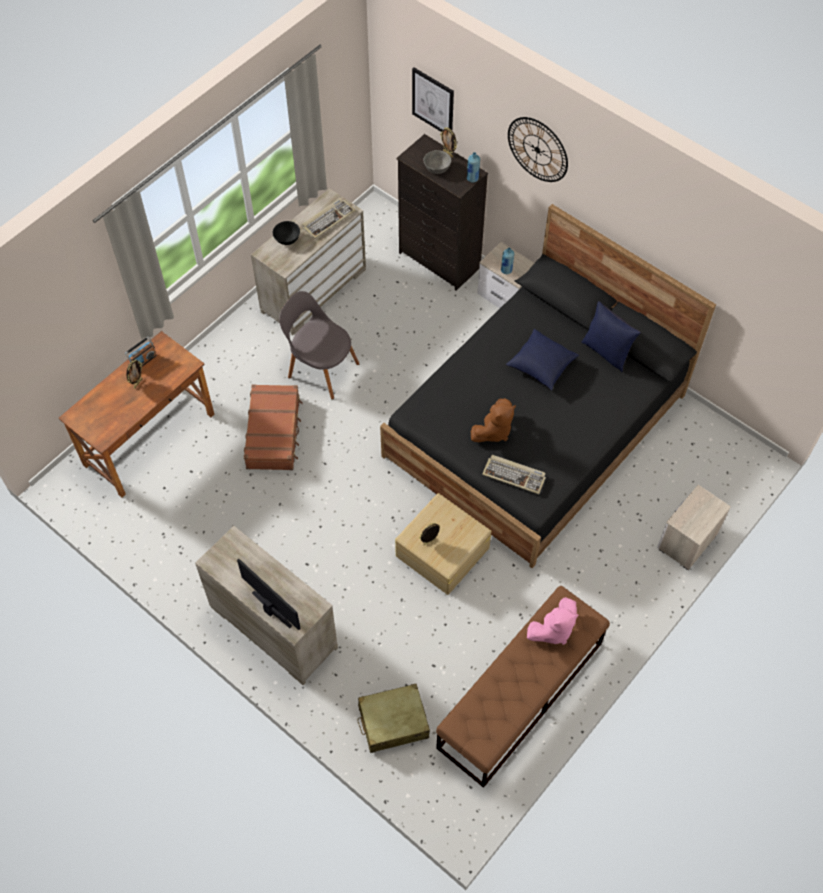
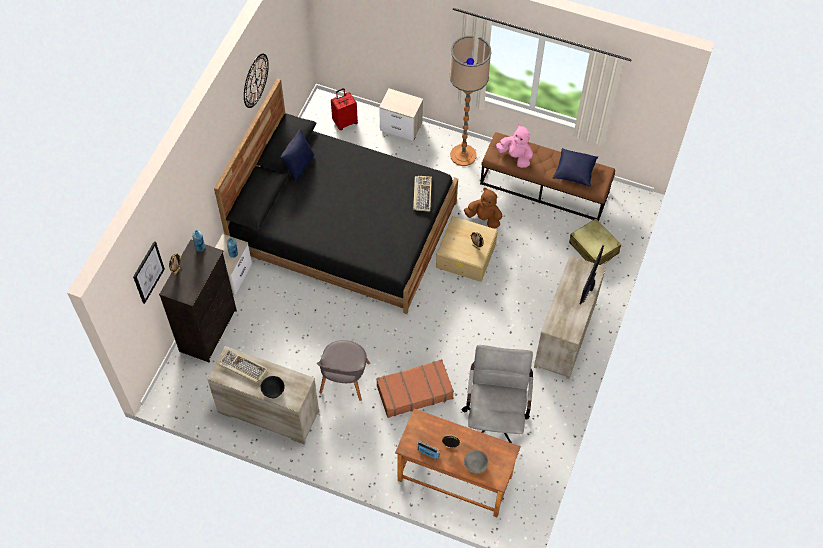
camera: 110 degrees left, 0 degrees up
(201, 506) = (495, 417): none -> grey office chair
(437, 167) = (195, 274): grey bowl -> grey bowl (475, 465)
(493, 431) = (391, 215): brown plush toy -> brown plush toy (484, 218)
(537, 149) = (195, 178): wall clock -> wall clock (255, 80)
(541, 366) = (326, 201): blue pillow -> blue pillow (574, 172)
(613, 605) = (463, 155): none -> floor lamp
(713, 474) = (345, 122): none -> red suitcase

